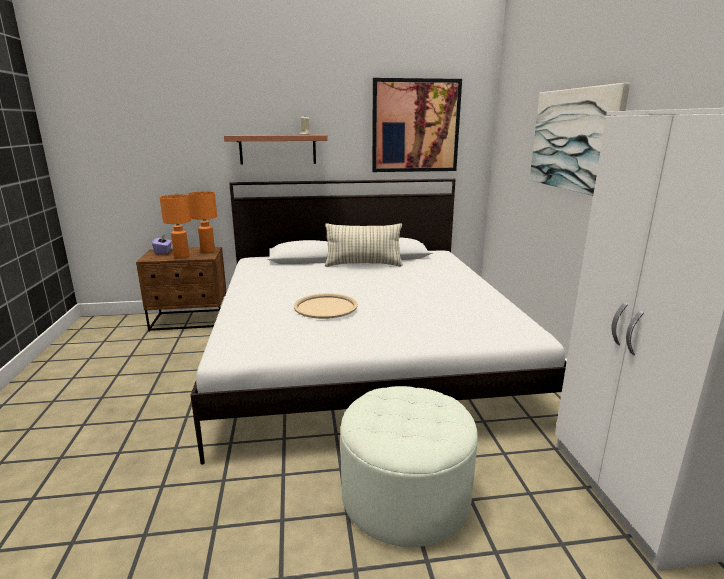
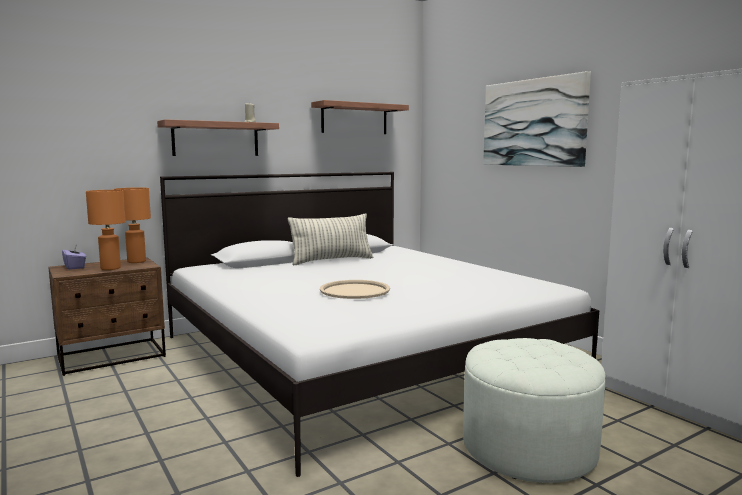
camera: 25 degrees left, 10 degrees down
(415, 126) = (354, 119): picture -> shelf

